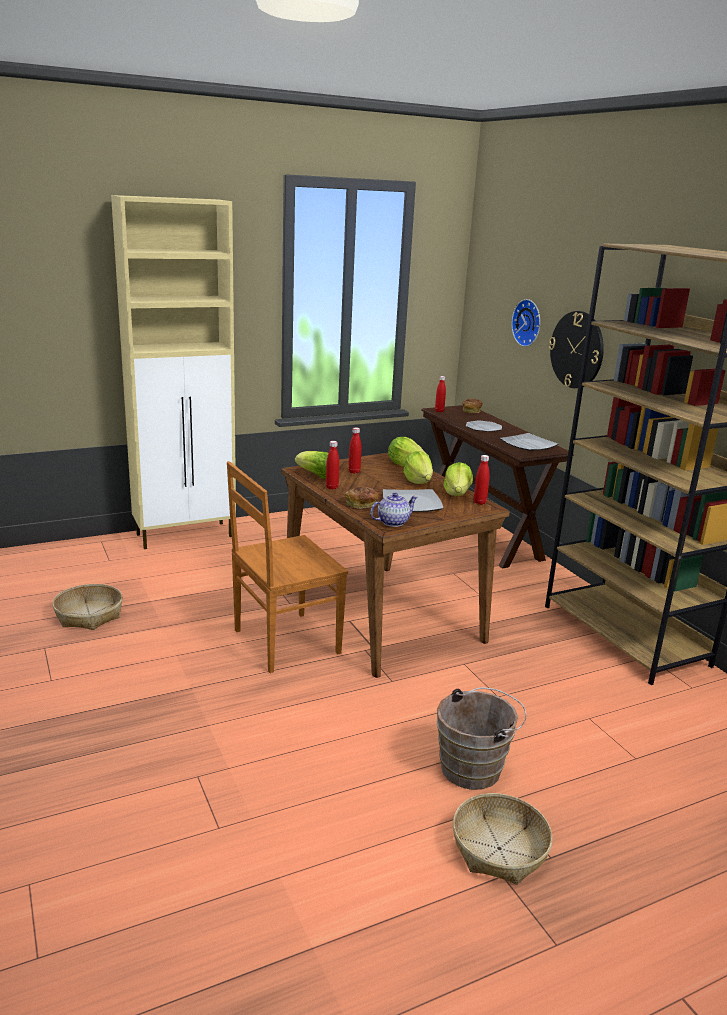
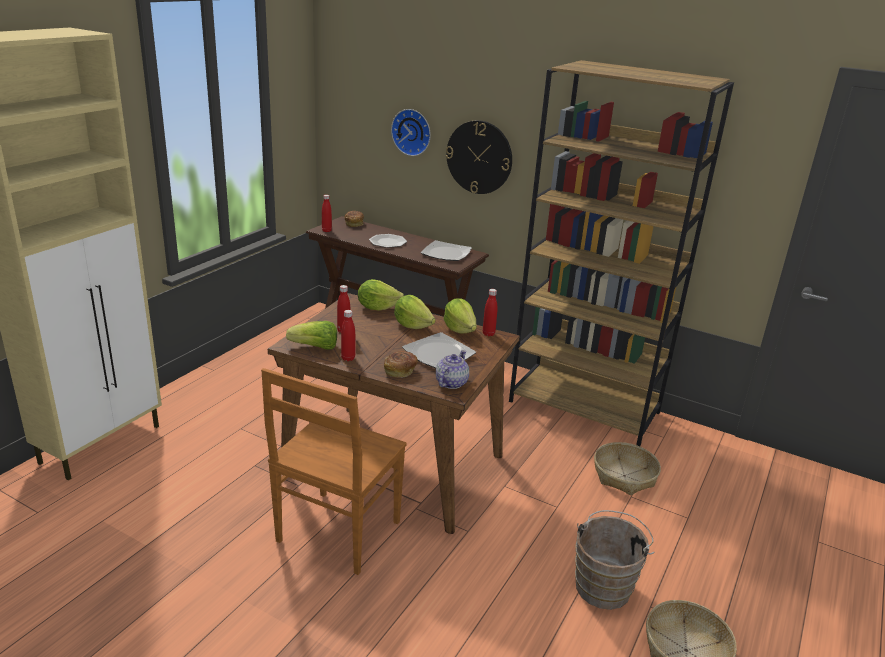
camera: 35 degrees left, 5 degrees up
(89, 615) = (89, 597): basket -> basket (624, 475)

